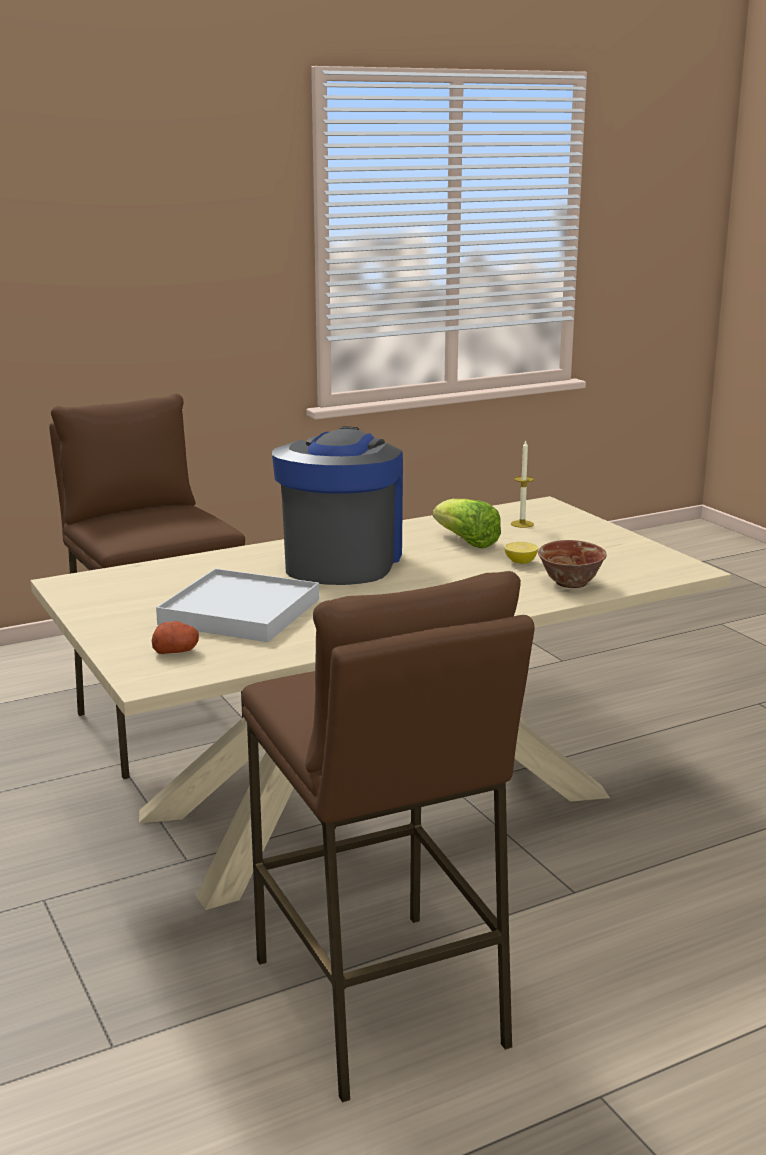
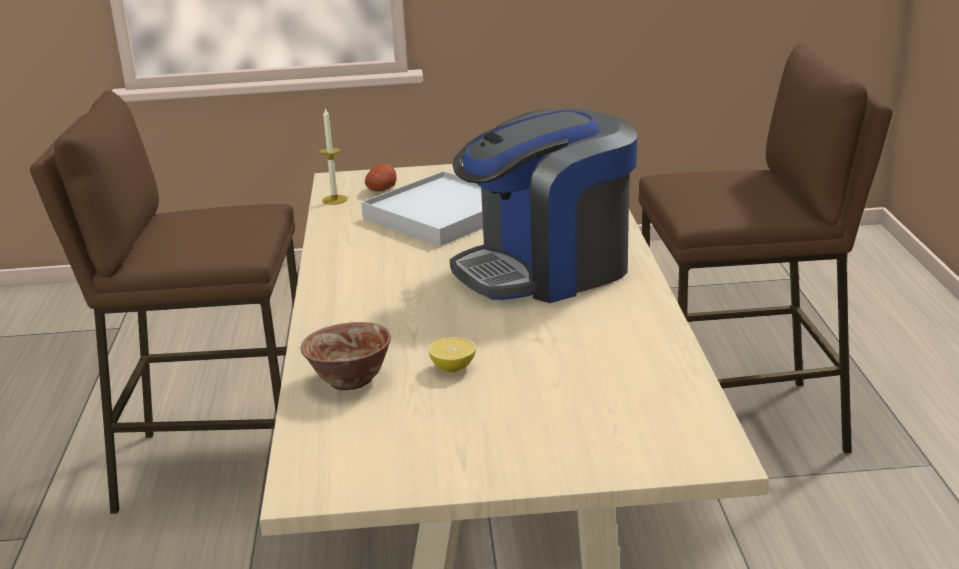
camera: 115 degrees right, 5 degrees up
(341, 561) = (547, 270): coffee machine -> coffee machine turned 120 degrees clockwise
(466, 542) = (559, 350): lettuce -> none
(522, 524) = (613, 408): candle -> candle (335, 200)

